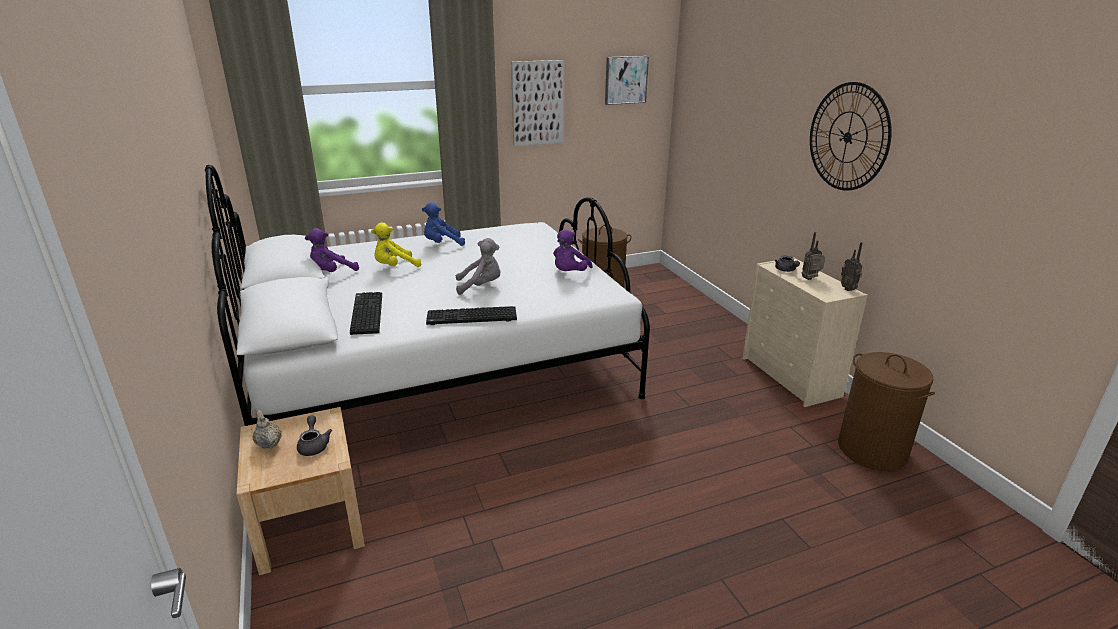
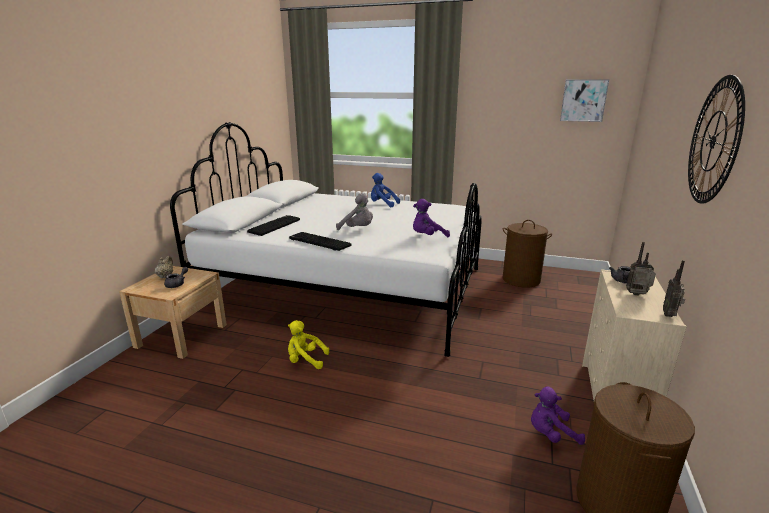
camera: 40 degrees right, 5 degrees down
(331, 273) = (299, 205): purple plush toy -> purple plush toy (551, 434)
(395, 267) = (334, 209): yellow plush toy -> yellow plush toy (305, 360)
(537, 103) = (496, 115): picture -> none

